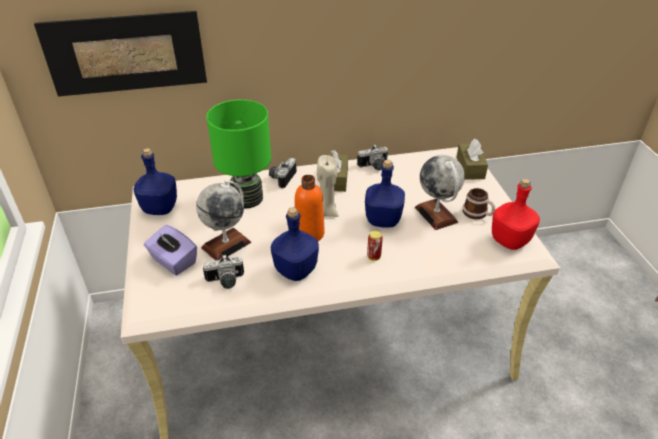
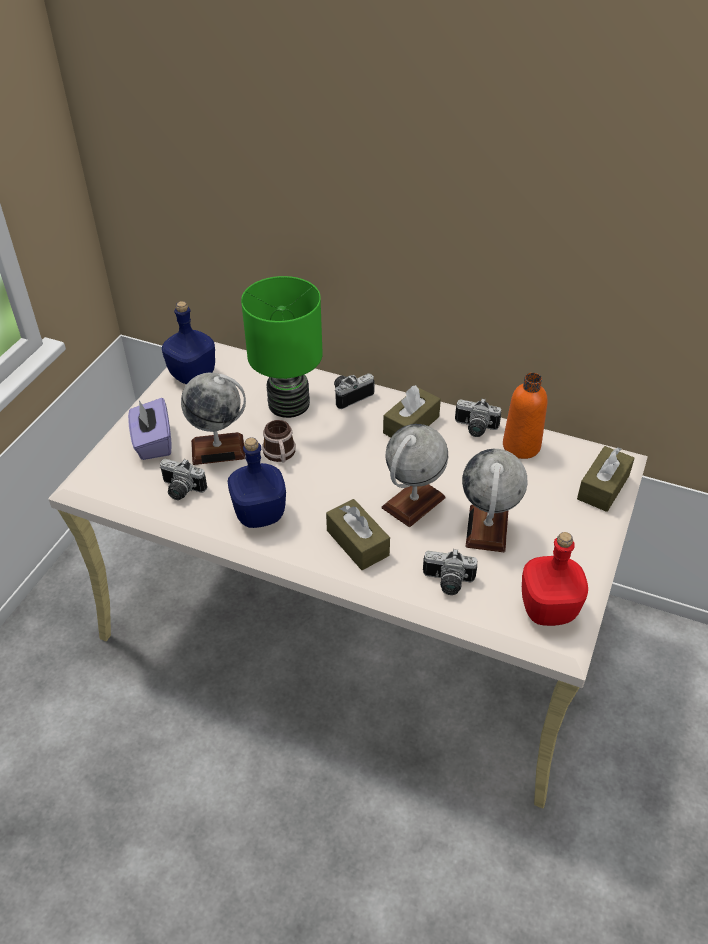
camera: 35 degrees right, 5 degrees up
(126, 53) = (202, 181): picture -> none
(309, 234) = (314, 479): orange bottle -> orange bottle (521, 446)
(326, 212) = (358, 461): beige candle -> none
(374, 257) = (357, 543): can -> brown tissue box
(382, 220) = (413, 503): blue bottle -> globe
(446, 253) = (447, 583): none -> camera
(478, 214) = (544, 554): mug -> mug (280, 455)

